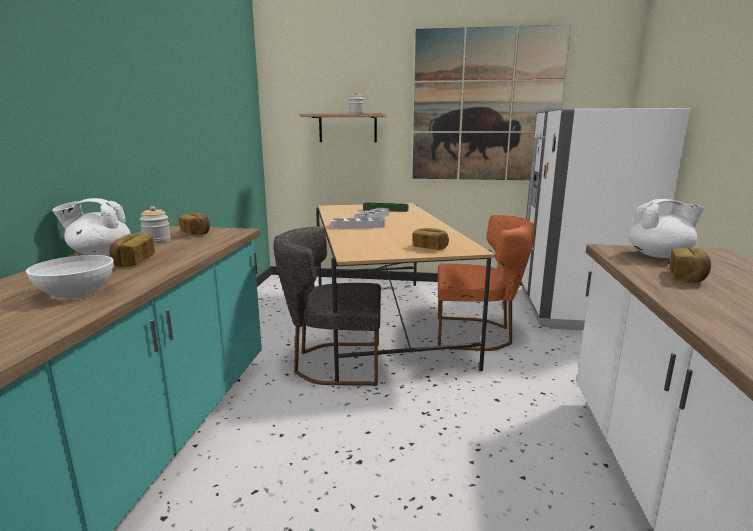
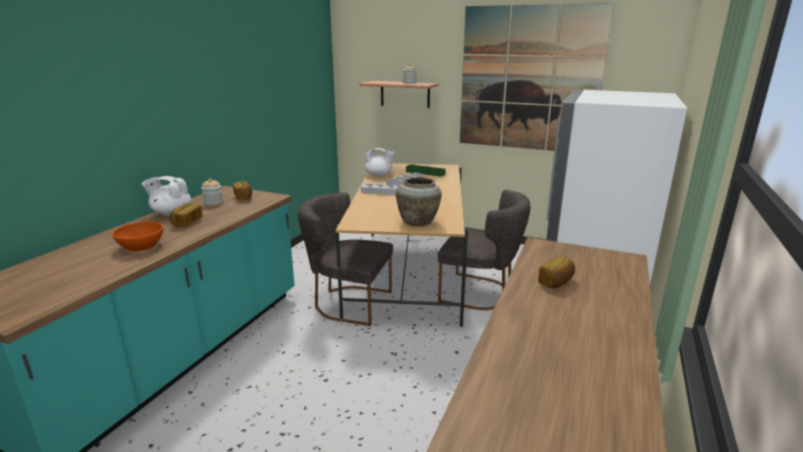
camera: 15 degrees right, 5 degrees up
(76, 292) = (141, 246): white bowl -> orange bowl
(430, 248) = (418, 222): bread -> beige vase
(477, 334) = (480, 293): orange chair -> grey chair
(659, 255) = (570, 257): white teapot -> white teapot (379, 175)

